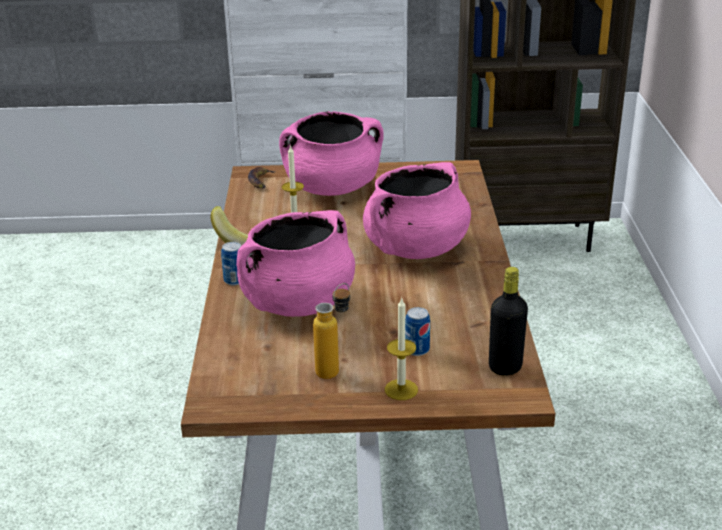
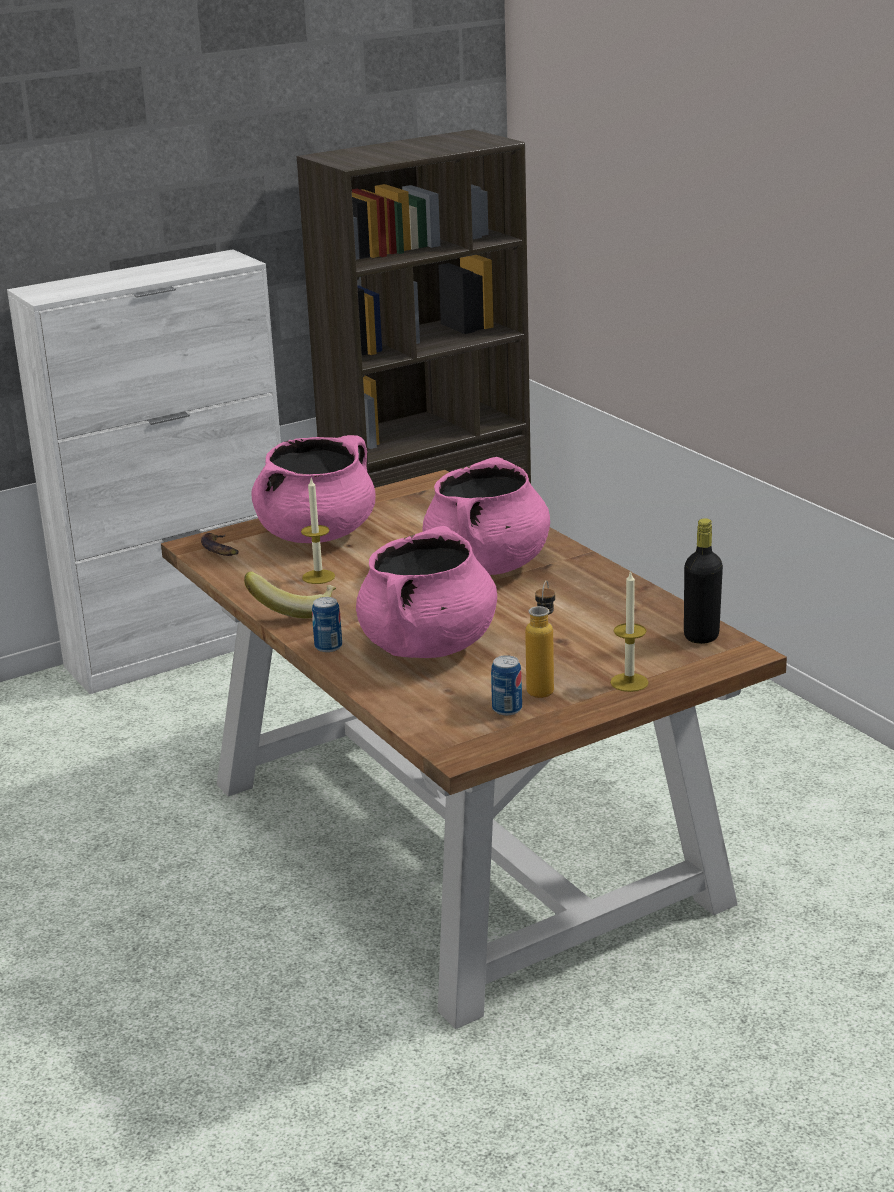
camera: 30 degrees left, 5 degrees down
(417, 350) = (602, 648): can -> can (507, 709)

